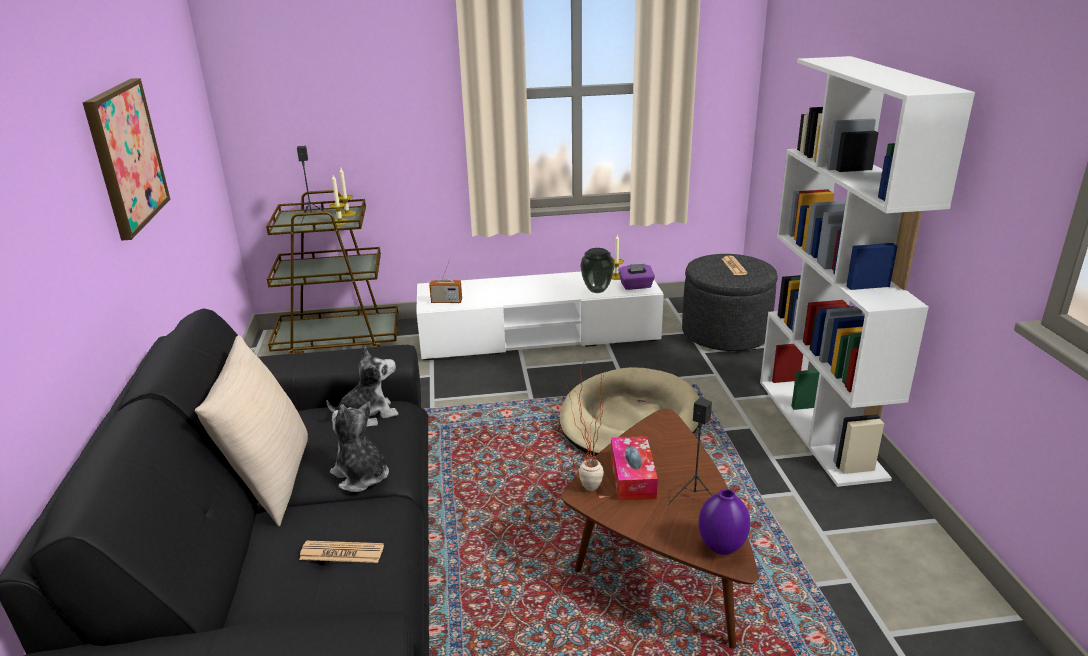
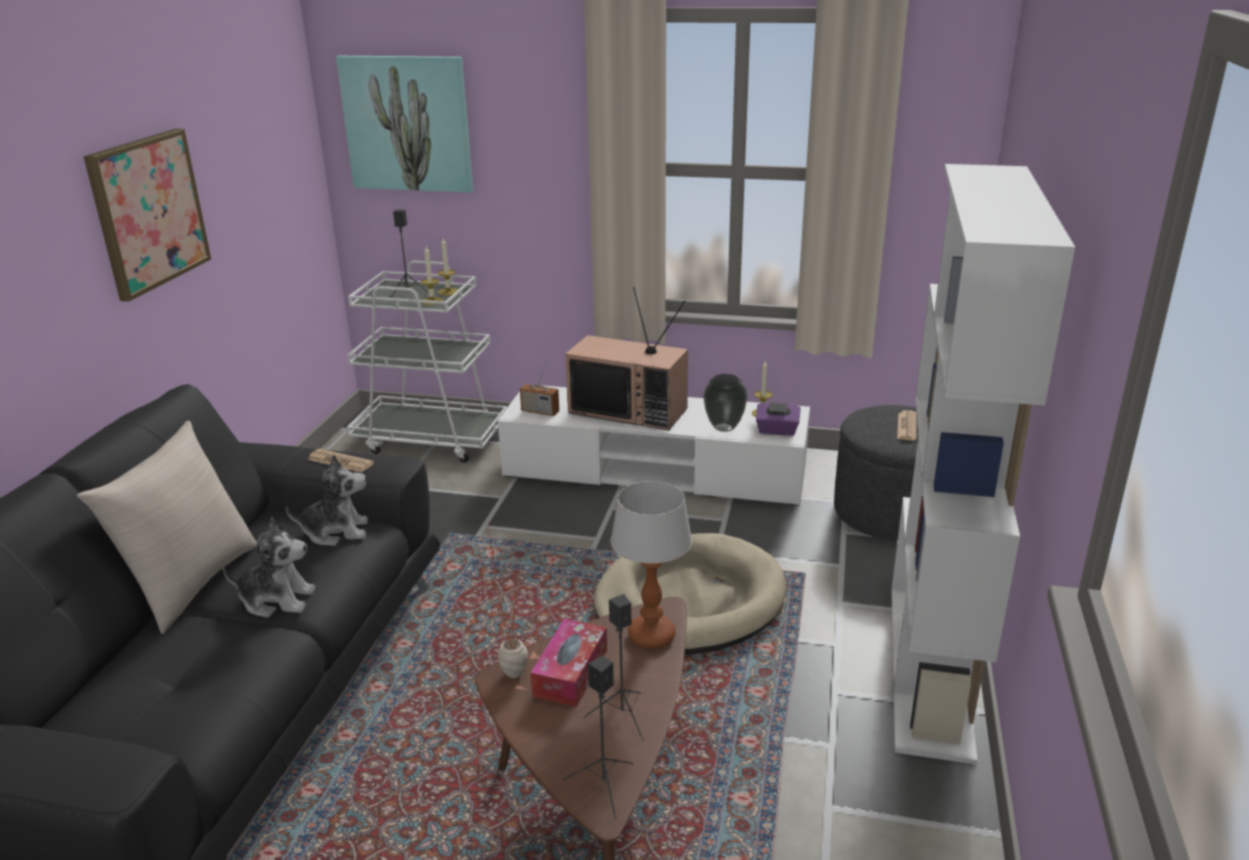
camera: 20 degrees right, 0 degrees up
(292, 72) = (407, 124): none -> picture
(339, 343) = (431, 439): brown cart -> white cart
(342, 553) = (195, 678): newspaper -> newspaper (340, 462)
(361, 476) = (277, 600): plush toy -> plush toy turned 120 degrees clockwise
(517, 289) = (630, 410): none -> television
(670, 438) = (652, 636): none -> table lamp
(722, 547) = (604, 787): purple vase -> black speaker

